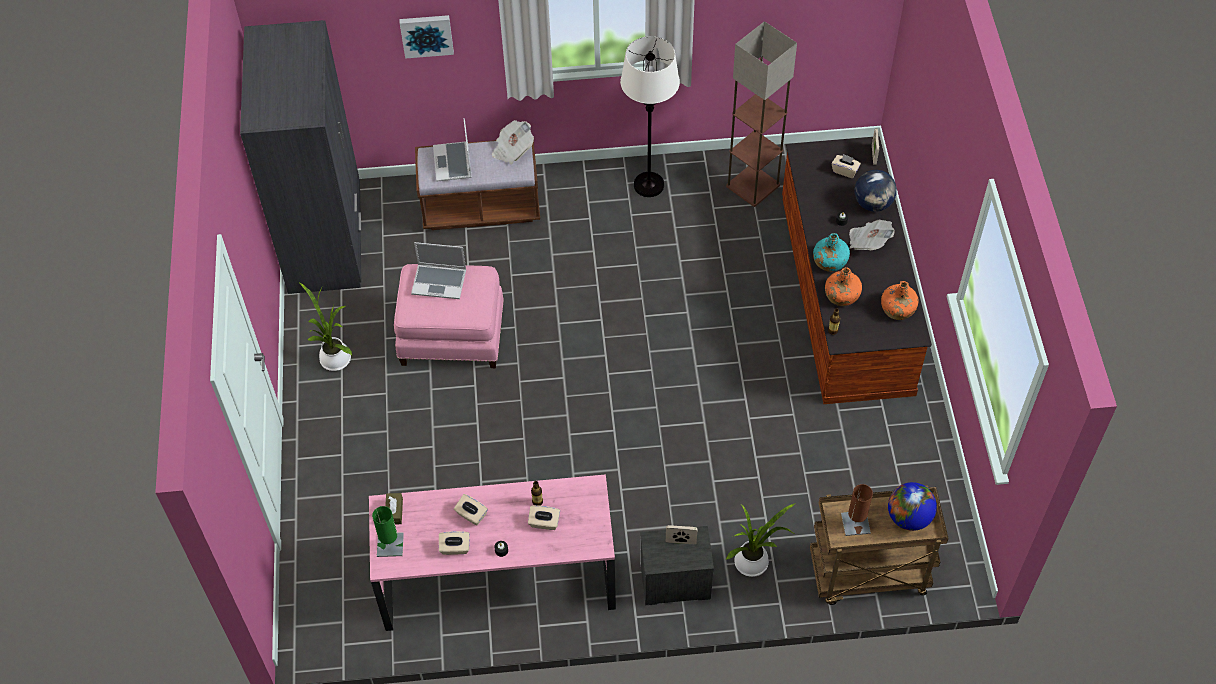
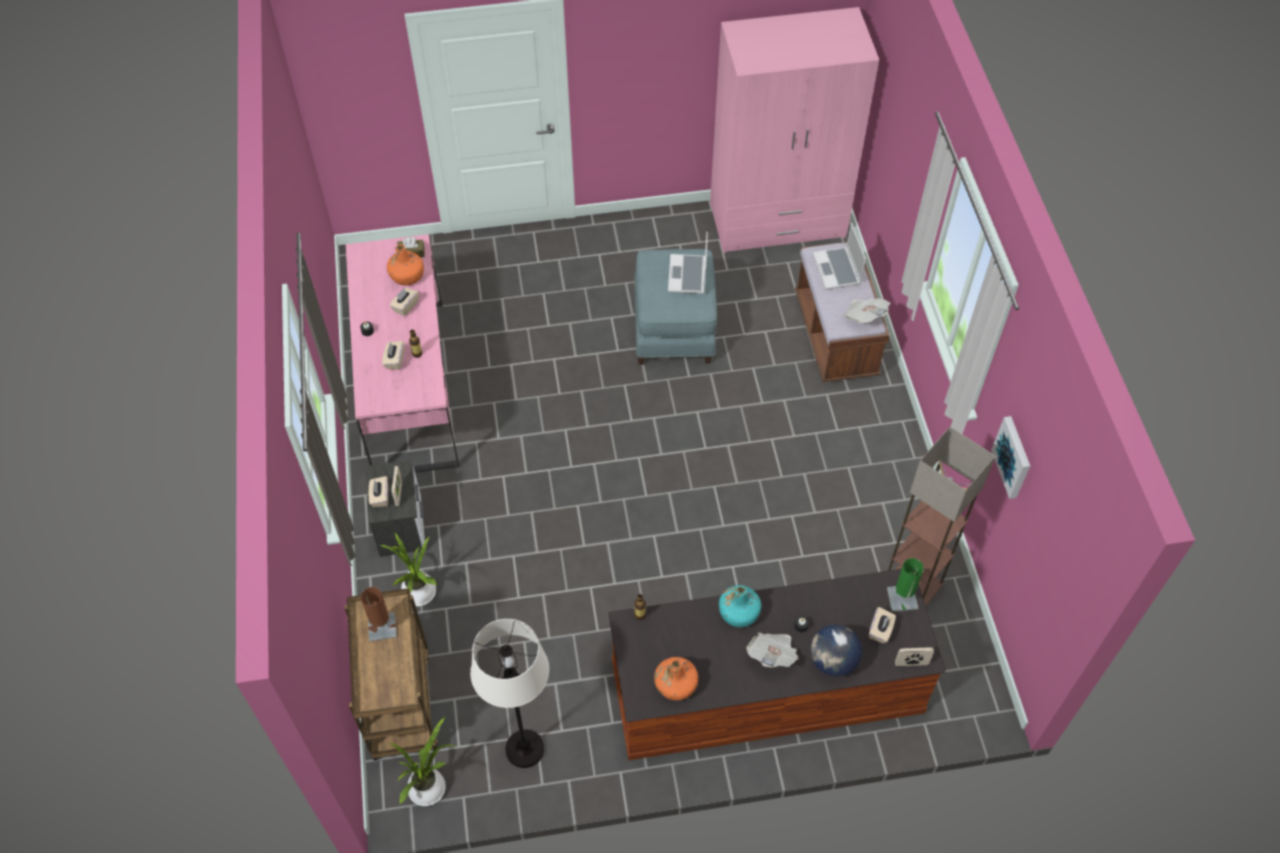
camera: 85 degrees right, 0 degrees up
(326, 238) = (778, 221): grey wardrobe -> pink wardrobe
(334, 357) = (642, 244): potted plant -> potted plant (430, 787)
(390, 545) = (378, 253): green table lamp -> green table lamp (902, 598)
(426, 34) = (910, 160): picture -> picture (1013, 457)
(452, 335) = (674, 327): pink ottoman -> blue ottoman
(453, 163) = (837, 270): laptop -> laptop turned 90 degrees counterclockwise
(455, 548) = (372, 298): beige tissue box -> beige tissue box (380, 497)
(649, 185) = (893, 482): white floor lamp -> white floor lamp (525, 749)
(841, 295) = (690, 624): orange bottle -> orange bottle (407, 275)
(909, 517) = (386, 680): globe -> none

